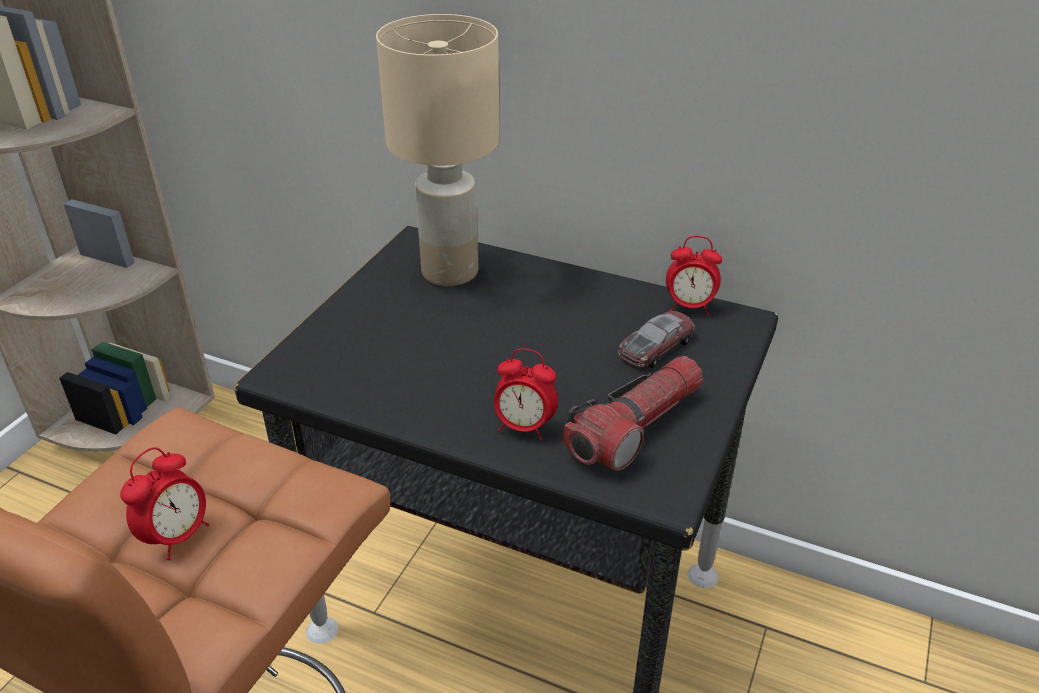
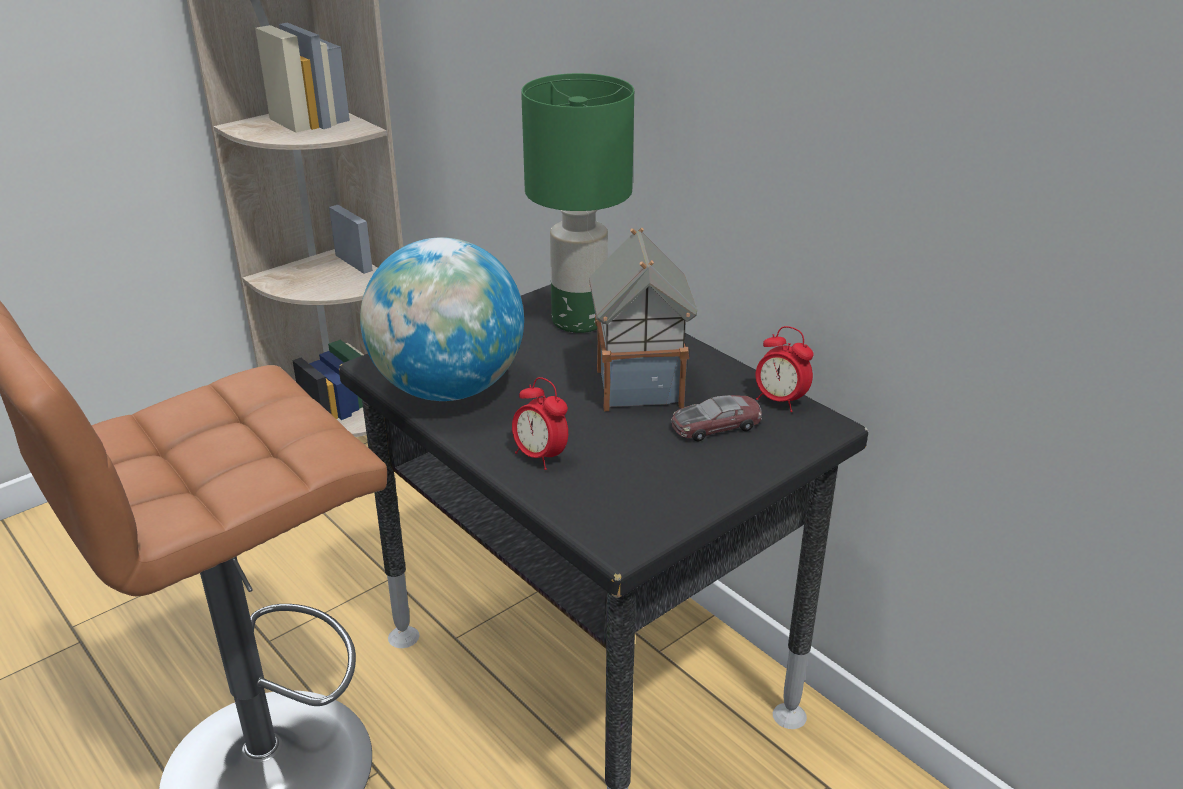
camera: 25 degrees right, 5 degrees down
(177, 536) = (207, 449): alarm clock -> none
(376, 380) = (448, 389): none -> globe
(451, 272) = (581, 321): beige table lamp -> green table lamp
(557, 326) = (638, 386): none -> toy house
(635, 427) = (638, 484): flashlight -> none

